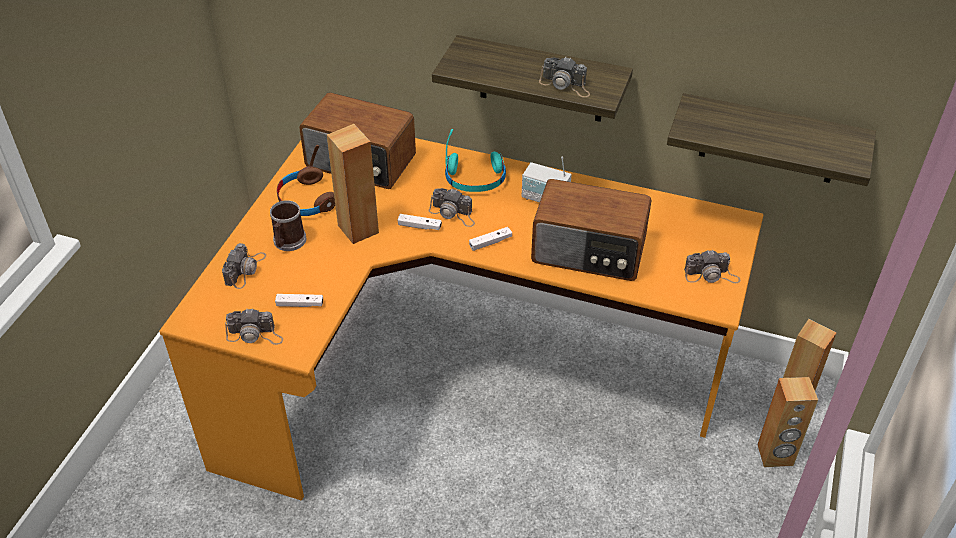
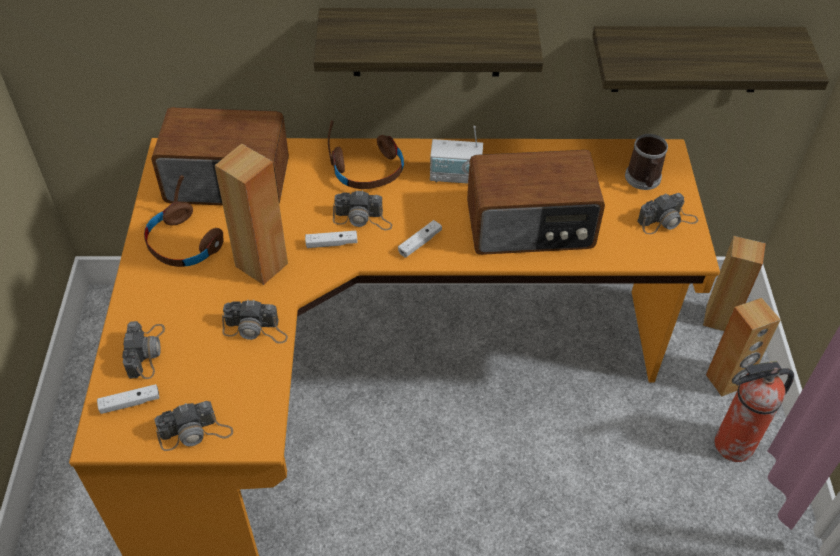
camera: 20 degrees left, 5 degrees up
(288, 242) = (184, 303): mug -> mug (643, 180)
(300, 304) = (233, 378): white game controller -> white game controller (130, 403)
(475, 179) = (368, 171): turquoise headphones -> brown headphones
(565, 85) = (474, 43): camera -> camera (255, 329)
(754, 510) = (732, 445): none -> fire extinguisher

